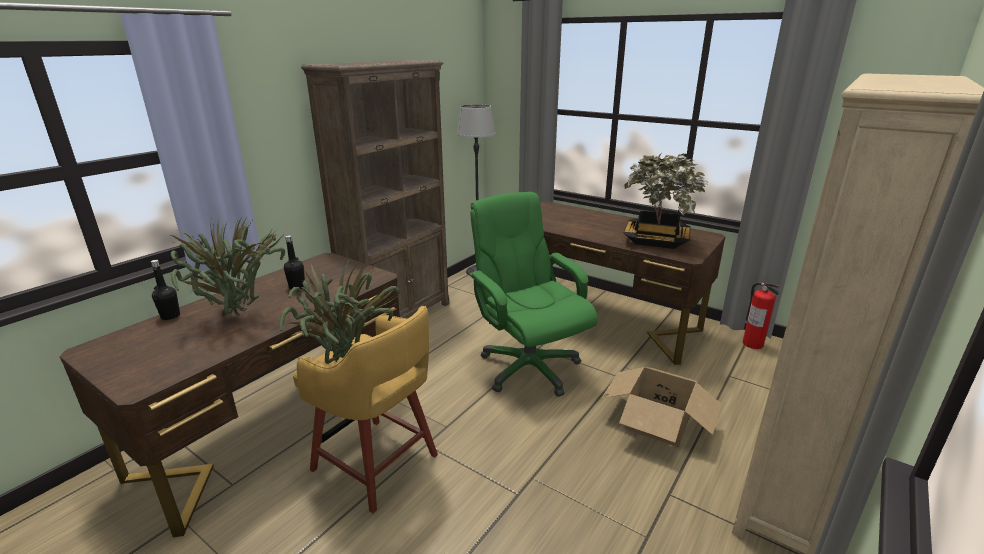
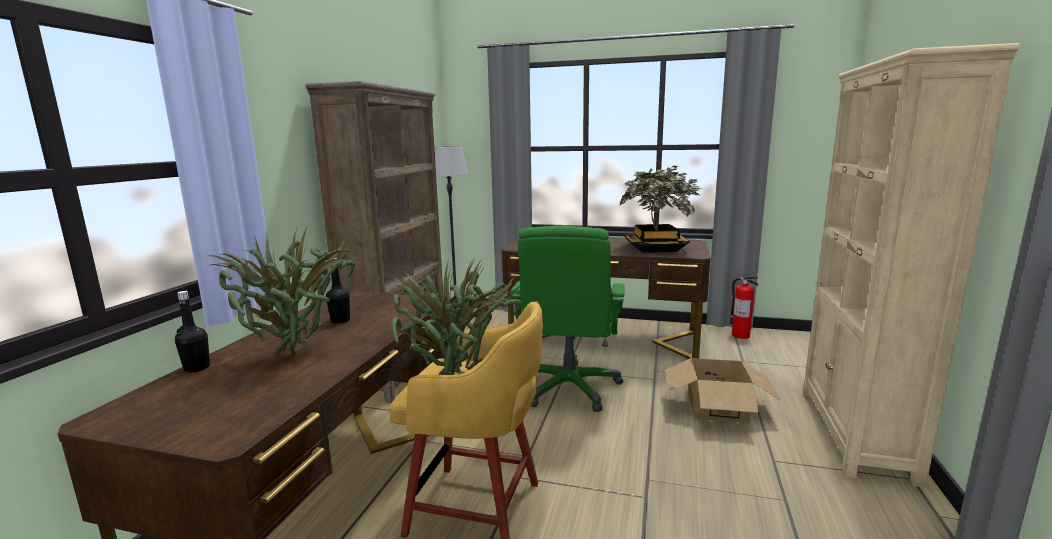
camera: 20 degrees left, 10 degrees down
(528, 367) = (569, 388): green office chair -> green office chair turned 120 degrees counterclockwise

